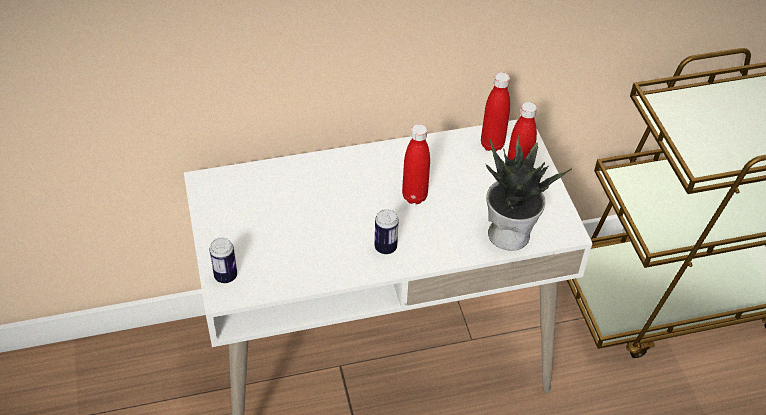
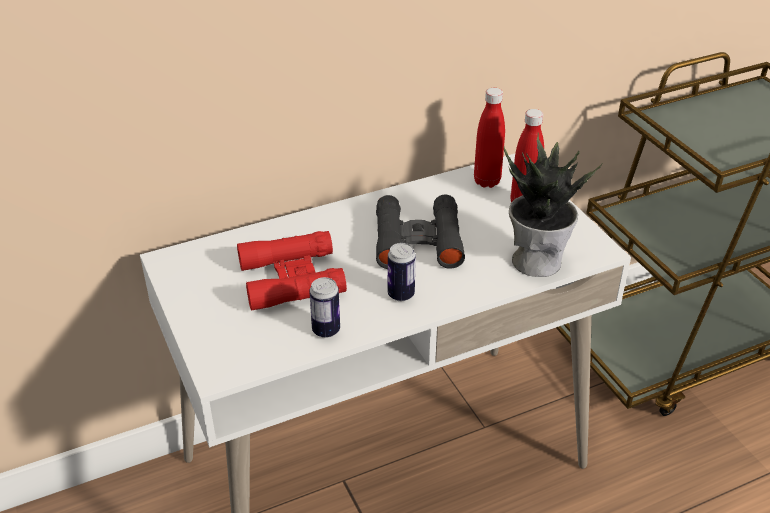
camera: 10 degrees left, 10 degrees down
(225, 276) = (216, 352): can -> can (326, 330)
(300, 217) = (291, 279): none -> red binoculars
(414, 196) = (418, 240): red bottle -> black binoculars

